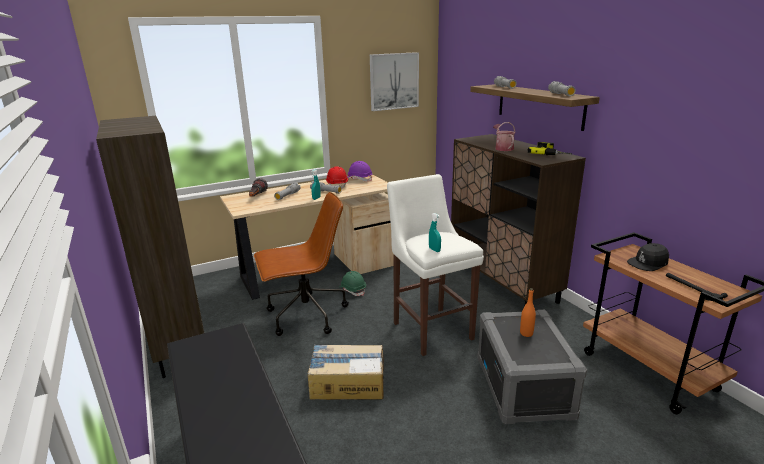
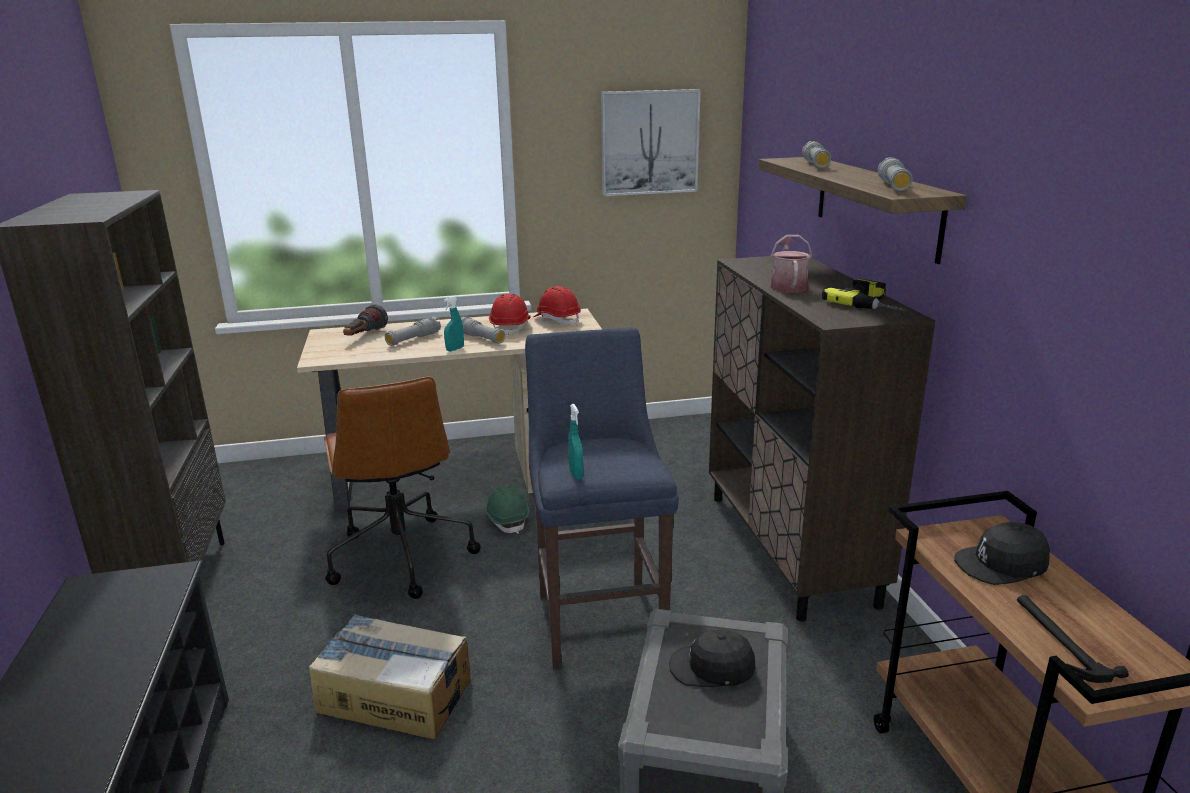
camera: 15 degrees right, 0 degrees up
(305, 316) = (401, 556): brown office chair -> brown office chair turned 75 degrees clockwise
(359, 179) = (557, 320): purple hard hat -> red hard hat
(431, 328) = (600, 618): white stool -> blue stool
(526, 333) = (712, 668): orange bottle -> black cap

